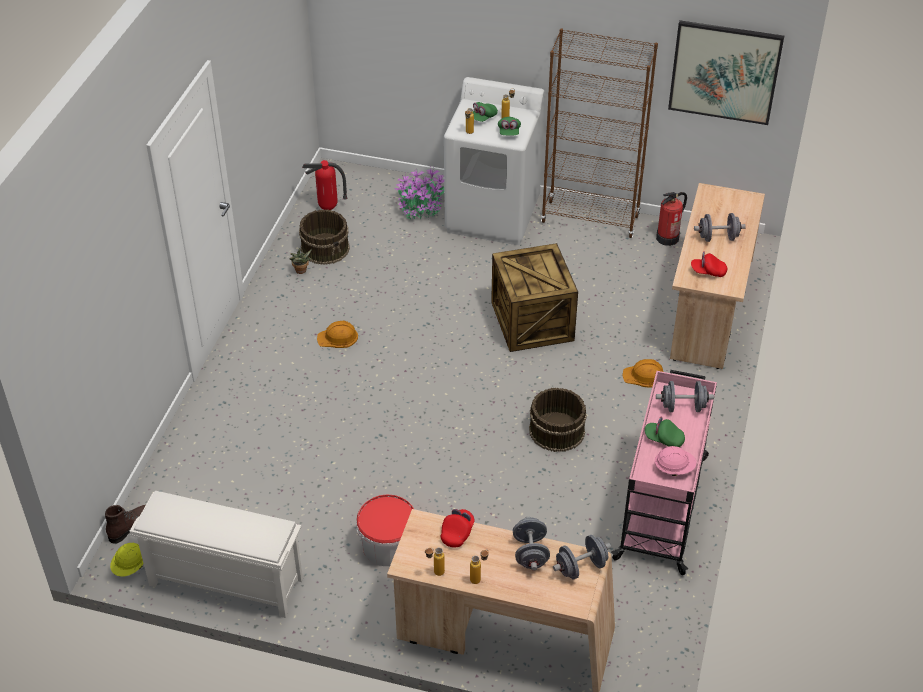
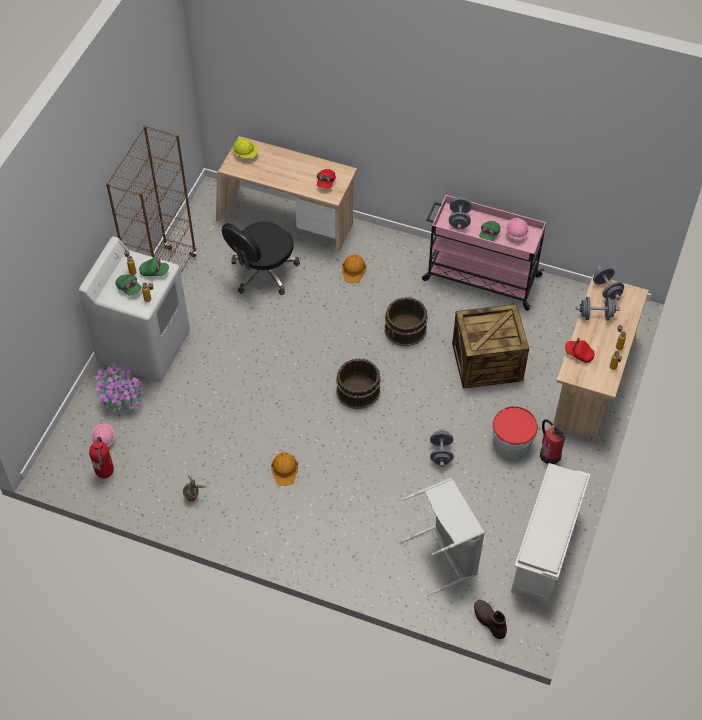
camera: 85 degrees left, 10 degrees up
(130, 567) = (530, 620): yellow hard hat -> yellow hard hat (246, 154)
(223, 483) = (445, 555): none -> grey laundry basket
(325, 248) = (164, 476): brown bucket -> brown bucket (358, 390)
(369, 201) = (103, 439): none -> pink hard hat
(533, 321) = (284, 331): crate -> crate (487, 361)
(620, 296) = (263, 272): none -> black office chair
(668, 238) = (199, 233): fire extinguisher -> fire extinguisher (550, 455)
(717, 237) = (288, 171): grey dumbbell -> grey dumbbell (441, 453)
(724, 72) = (169, 100): picture -> none

